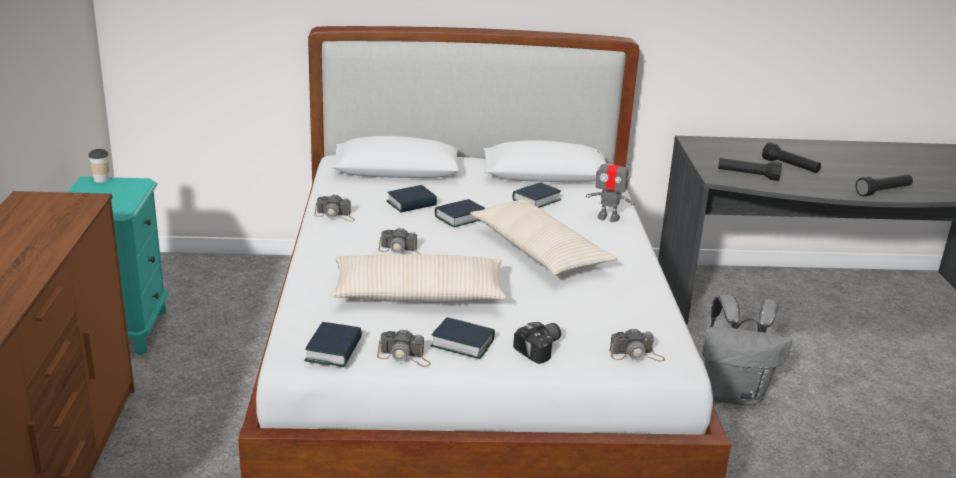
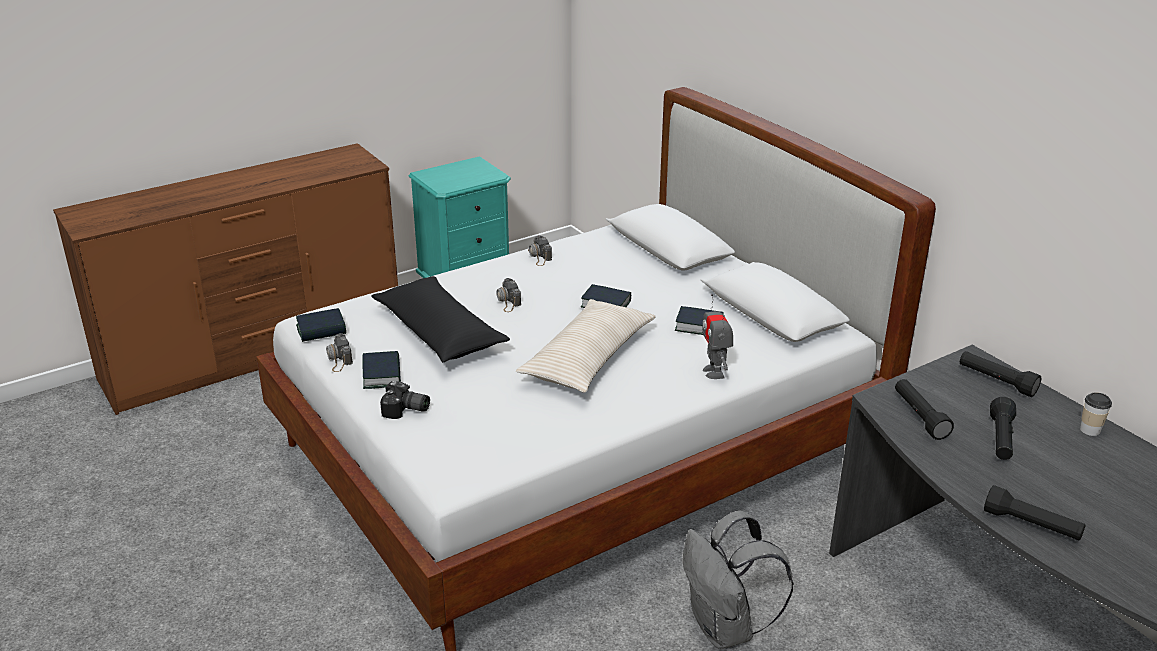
camera: 60 degrees right, 5 degrees up
(101, 179) = (482, 163): cup -> cup (1090, 430)
(411, 203) = (606, 276): book -> none
(418, 295) = (439, 332): beige pillow -> black pillow
(636, 355) = (441, 458): camera -> none
(725, 145) = (996, 381): none -> black flashlight

